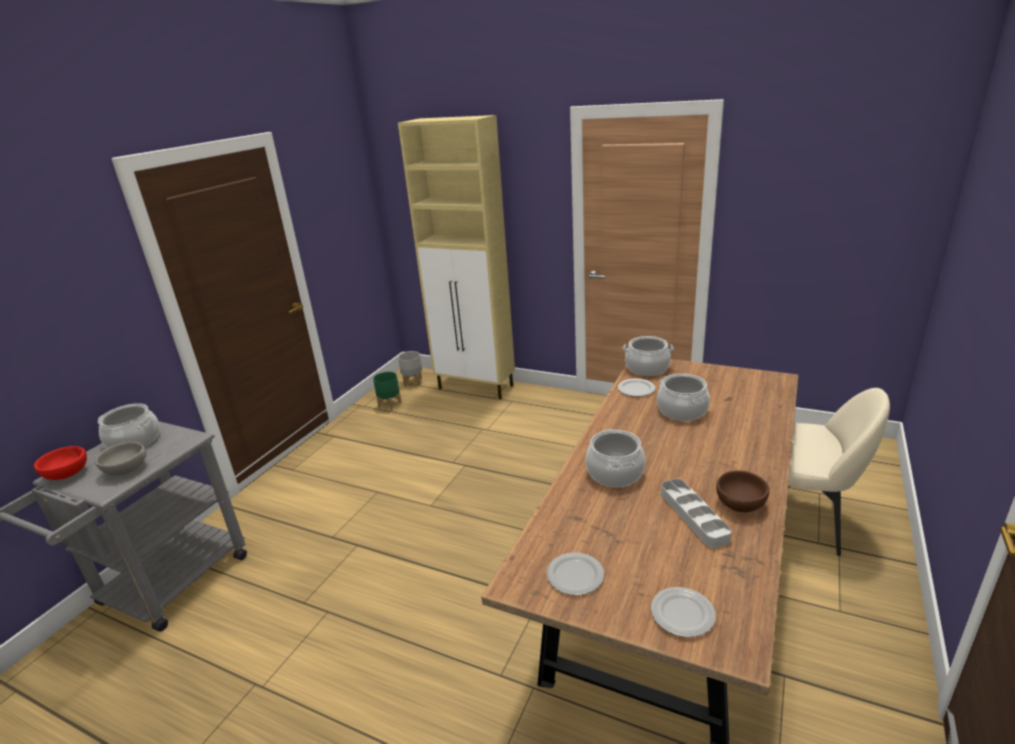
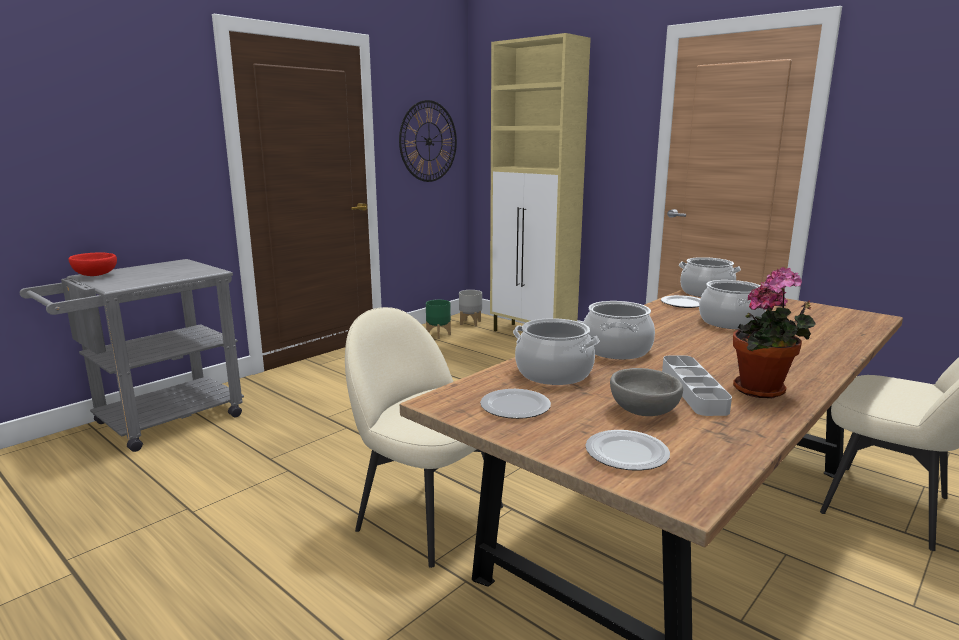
camera: 15 degrees right, 10 degrees down
(126, 469) = (143, 279): grey bowl -> grey bowl (642, 410)
(135, 441) = (165, 267): cooking pot -> cooking pot (554, 373)
(344, 221) = (428, 141): none -> wall clock
(474, 629) = (427, 516): none -> beige chair
(741, 504) = (763, 391): brown bowl -> potted plant

